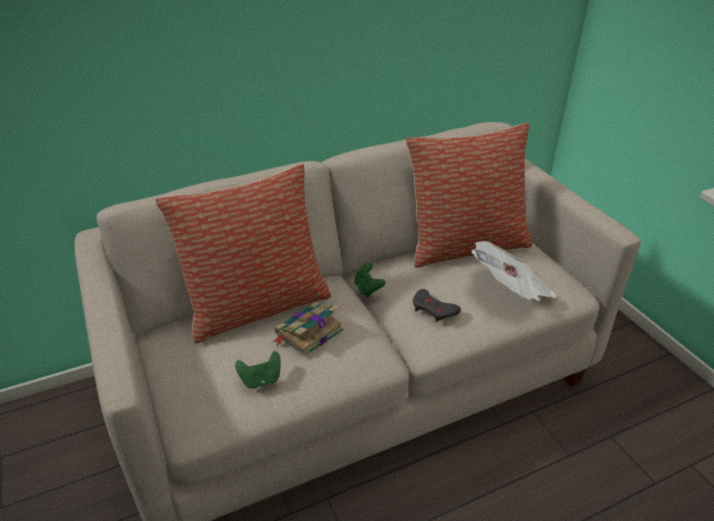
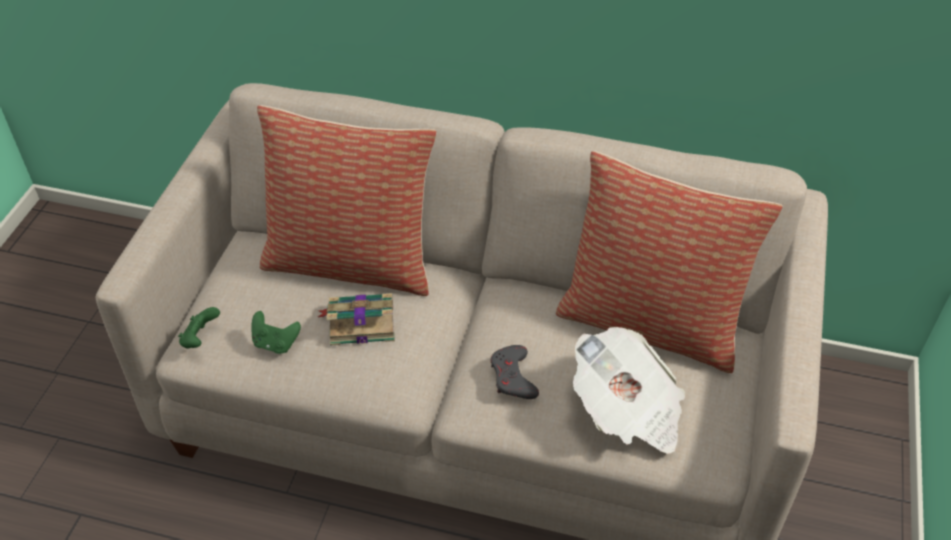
camera: 40 degrees right, 10 degrees up
(368, 289) = (481, 309): green game controller -> green game controller (200, 339)

